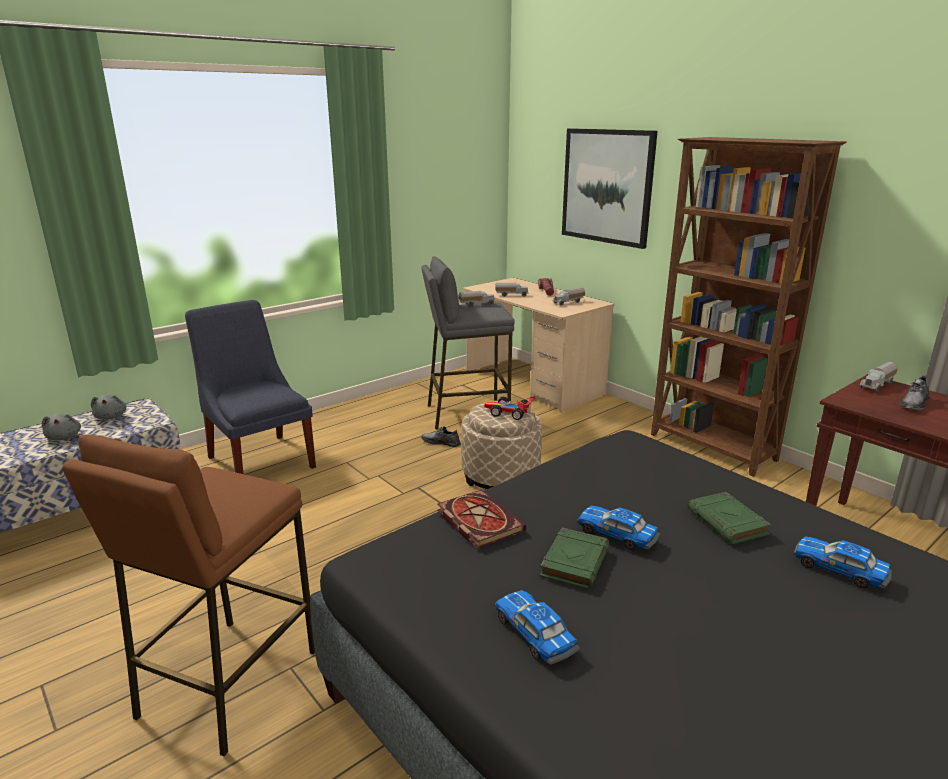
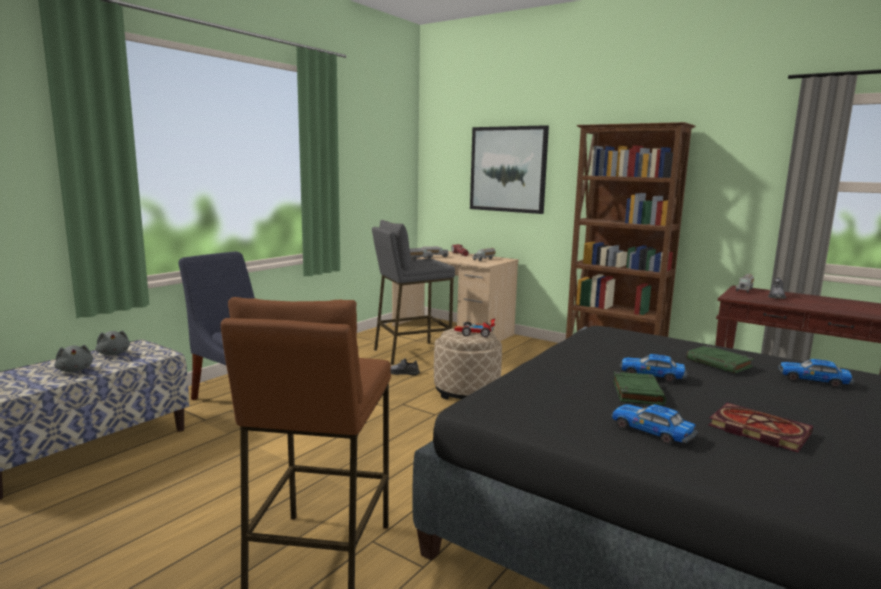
camera: 15 degrees left, 10 degrees down
(477, 520) = (540, 377): book -> book (756, 430)

